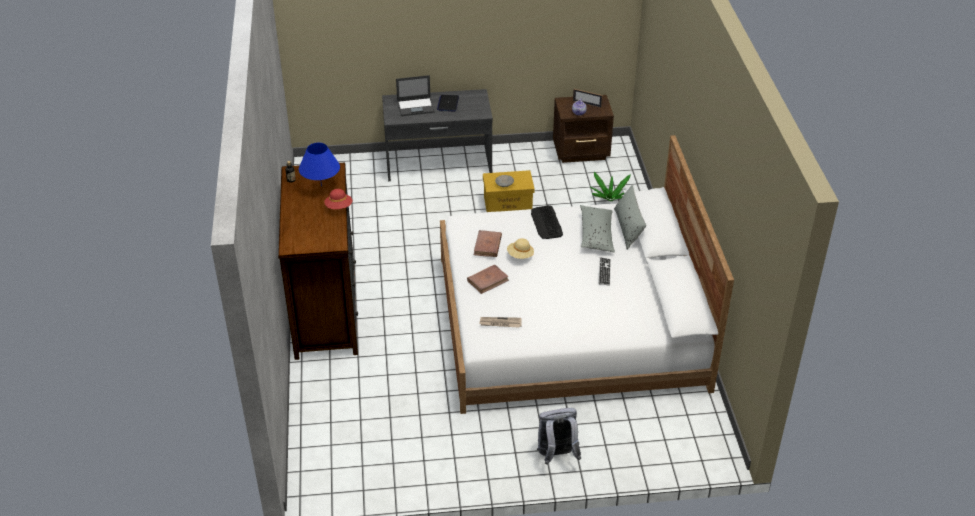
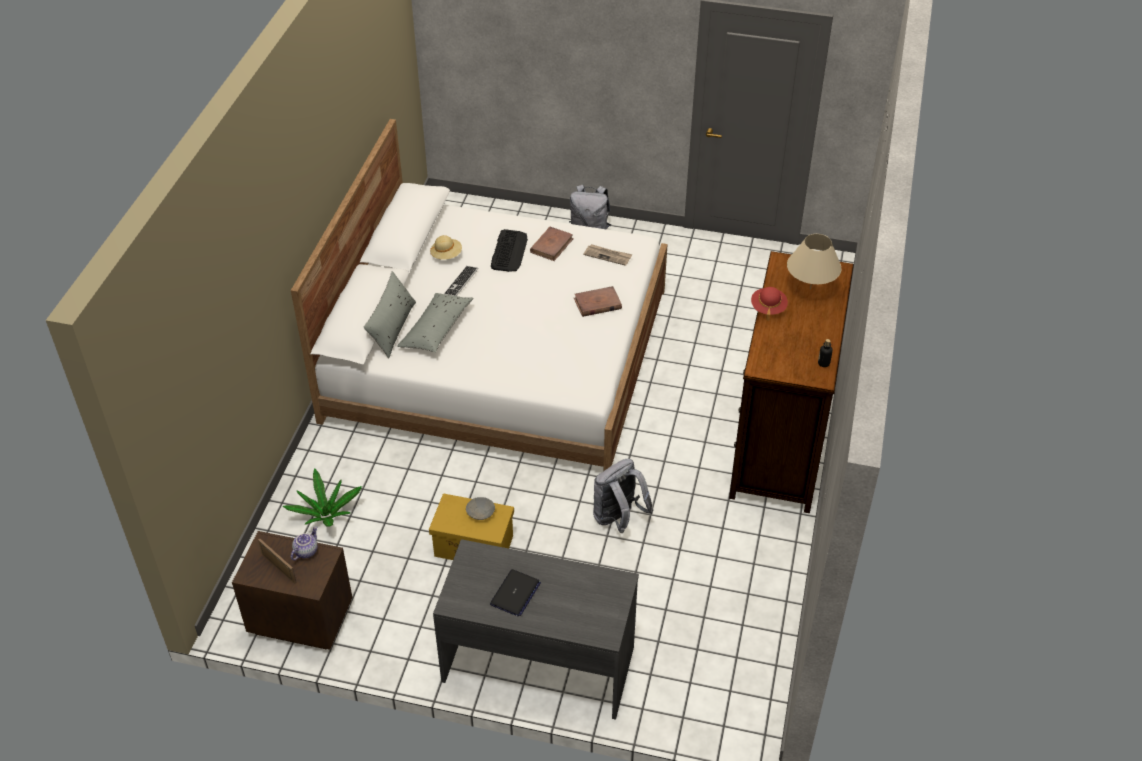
camera: 160 degrees left, 5 degrees up
(309, 228) = (810, 288): none -> beige table lamp
(321, 186) = (784, 344): blue table lamp -> none
(416, 107) = (571, 602): laptop -> none
(424, 238) = (618, 519): none -> grey backpack
(487, 245) = (577, 340): brown book -> brown book (551, 245)
(520, 255) = (544, 321): beige hat -> beige hat (446, 255)
(546, 223) = (486, 358): keyboard -> keyboard (509, 251)

